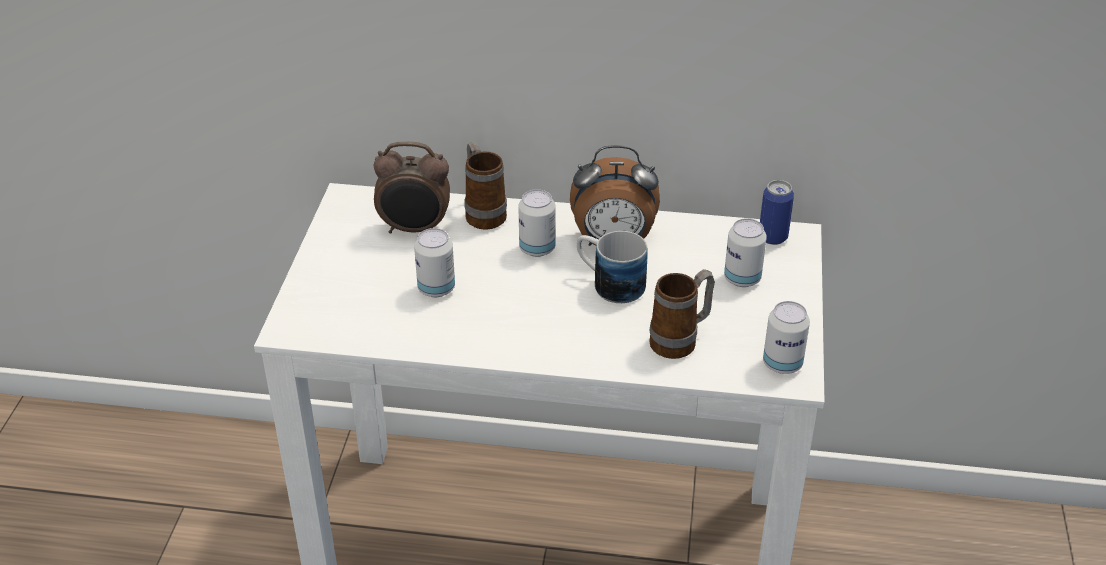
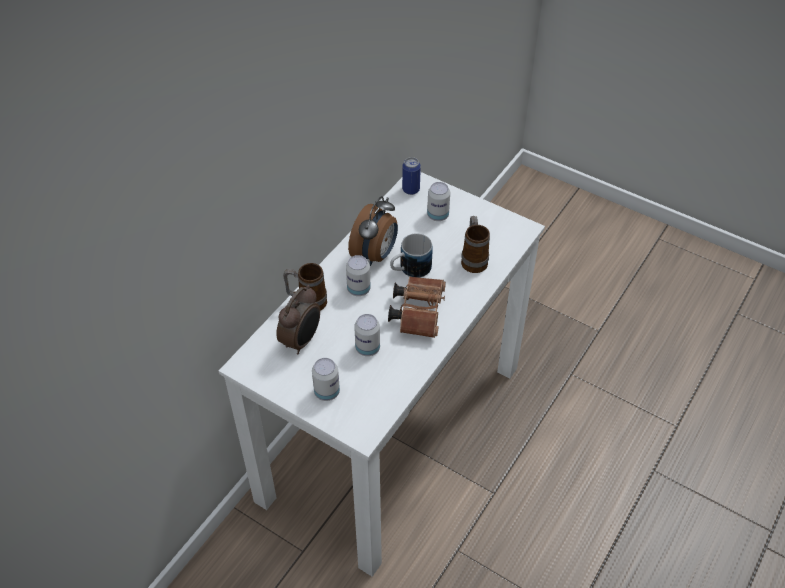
camera: 65 degrees left, 10 degrees up
(533, 316) = (418, 312): none -> brown binoculars
(782, 364) = (511, 228): can -> can (327, 392)

